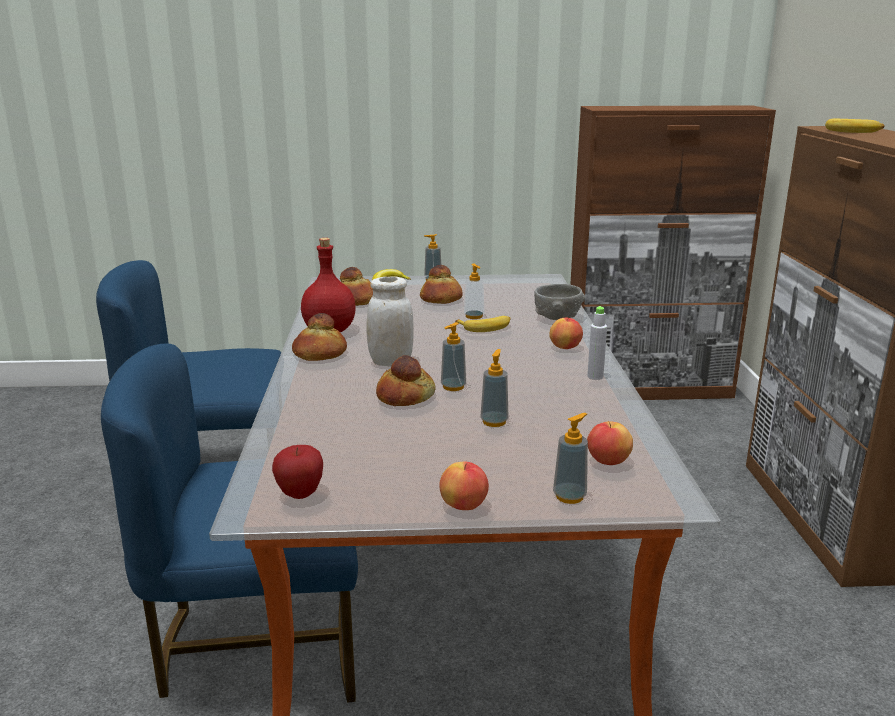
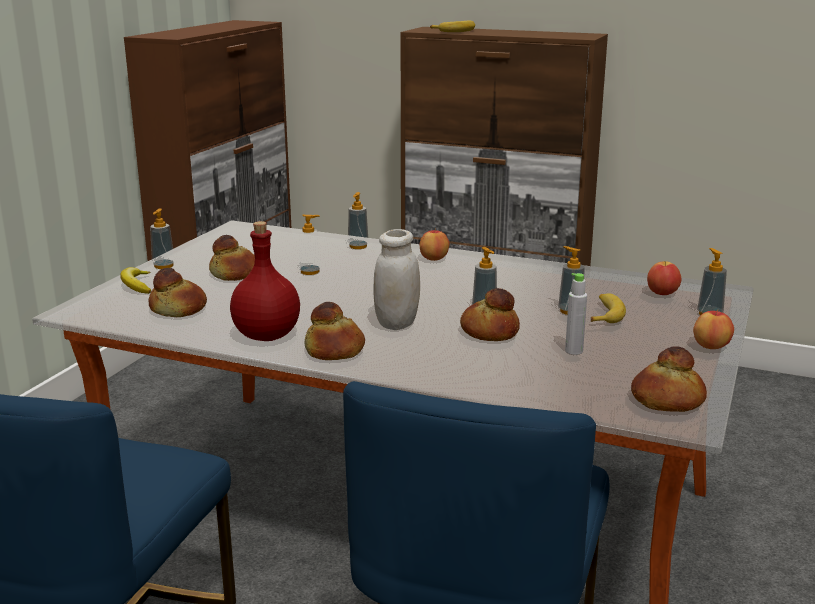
camera: 65 degrees left, 0 degrees up
(300, 494) = (667, 400): apple -> bread
(486, 327) = (348, 273): banana -> banana (605, 314)
(557, 318) = (358, 246): grey bowl -> soap dispenser
(595, 376) = (507, 264): grey bottle -> grey bottle (574, 351)

